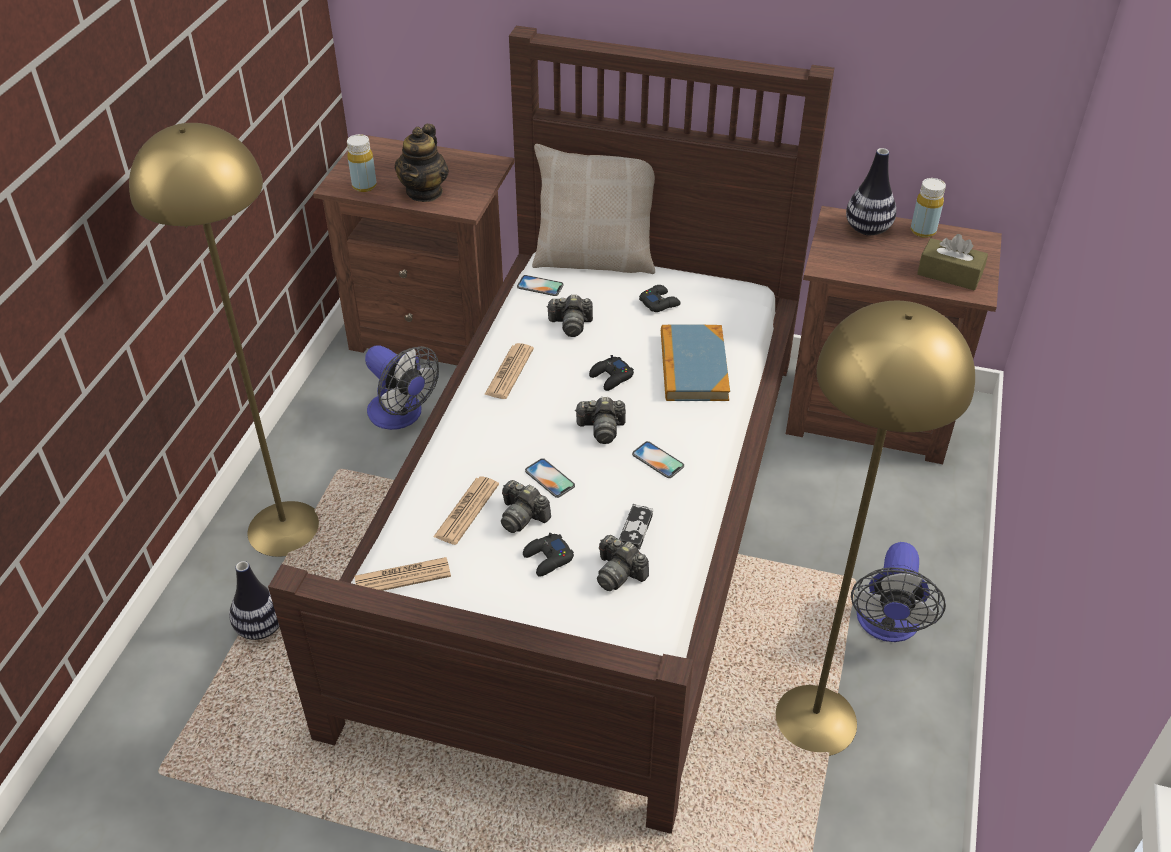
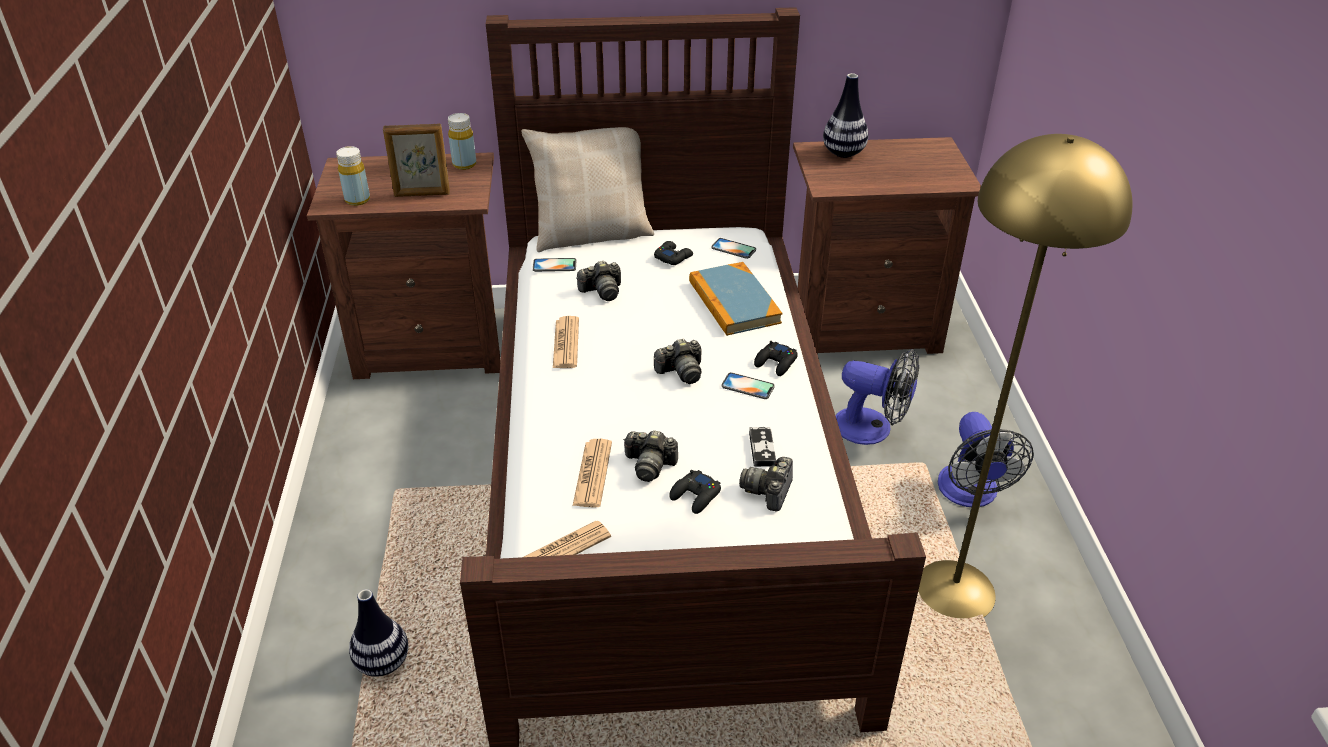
camera: 20 degrees left, 5 degrees down
(285, 528) = (363, 559): yellow floor lamp -> none
(401, 416) = (436, 426): fan -> fan (872, 429)
(424, 192) = (422, 194): teapot -> picture frame
(549, 478) = (657, 425): phone -> phone (733, 249)
(611, 377) = (665, 327): black game controller -> black game controller (776, 363)
(619, 573) = (768, 491): camera -> camera turned 90 degrees clockwise
(923, 231) = (889, 146): yellow bottle -> yellow bottle (464, 164)
(949, 274) = (931, 174): brown tissue box -> none

